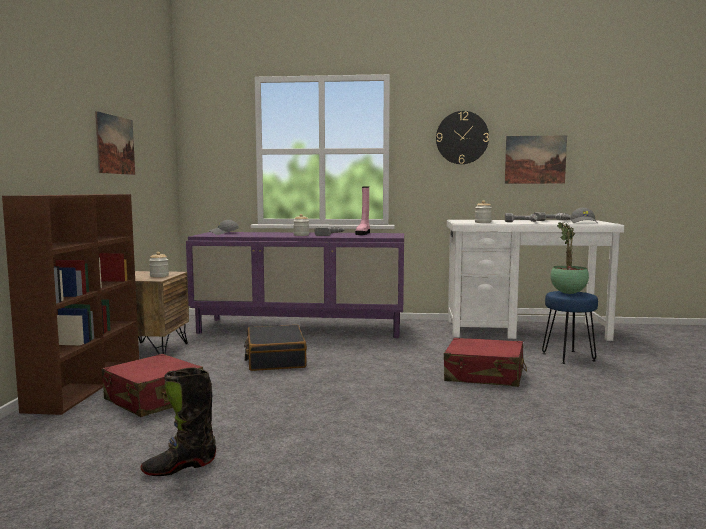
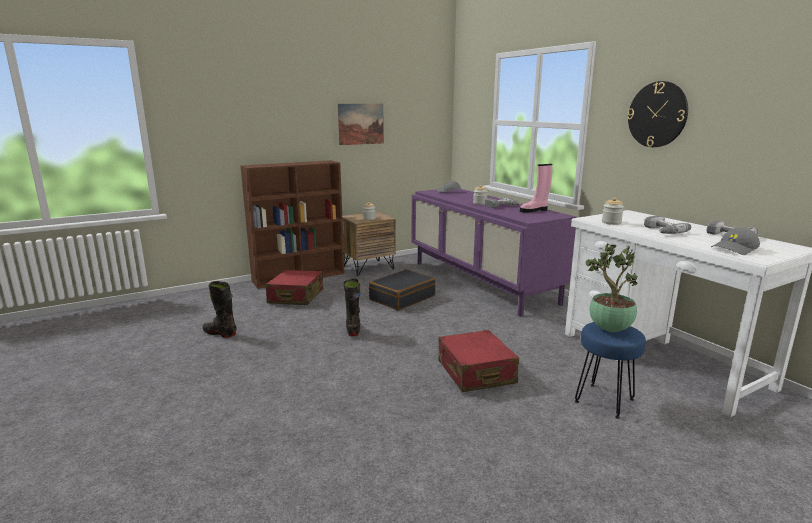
camera: 55 degrees right, 10 degrees up
(317, 394) = (353, 329): none -> black boot
(535, 159) = (744, 148): picture -> none

